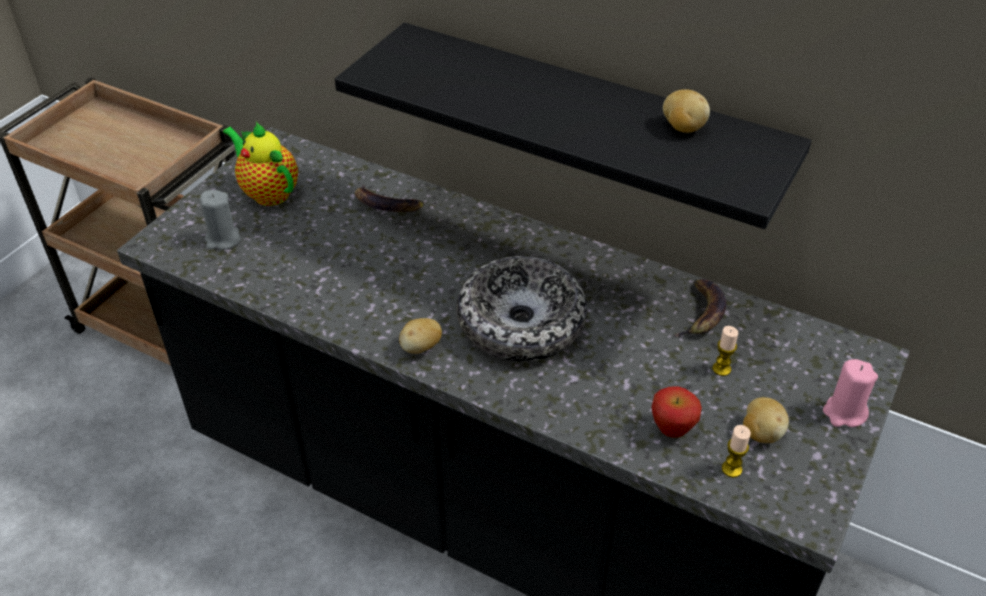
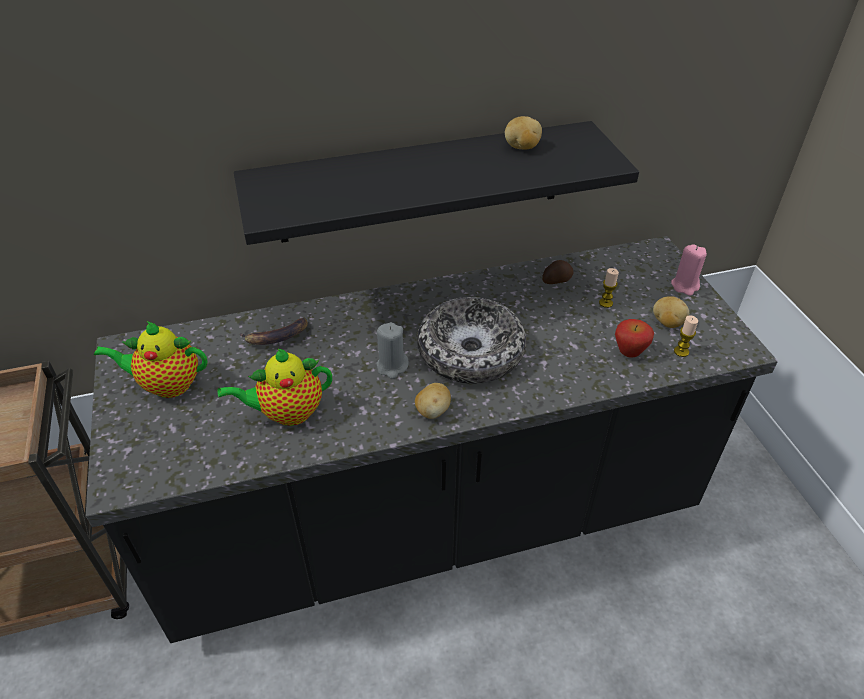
camera: 45 degrees left, 0 degrees up
(223, 239) = (178, 442): grey candle -> grey candle (392, 366)
(316, 270) = (287, 413): none -> teapot
(702, 313) = (556, 280): banana -> potato

